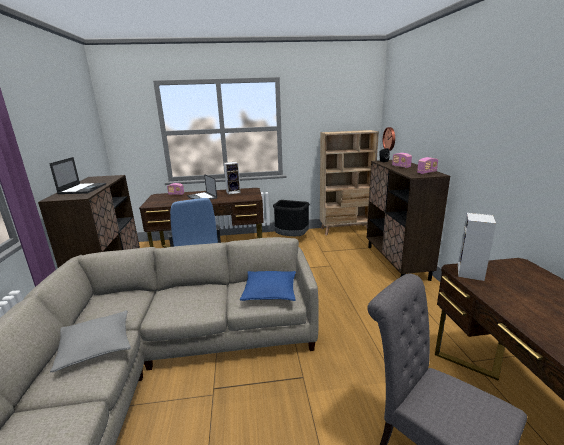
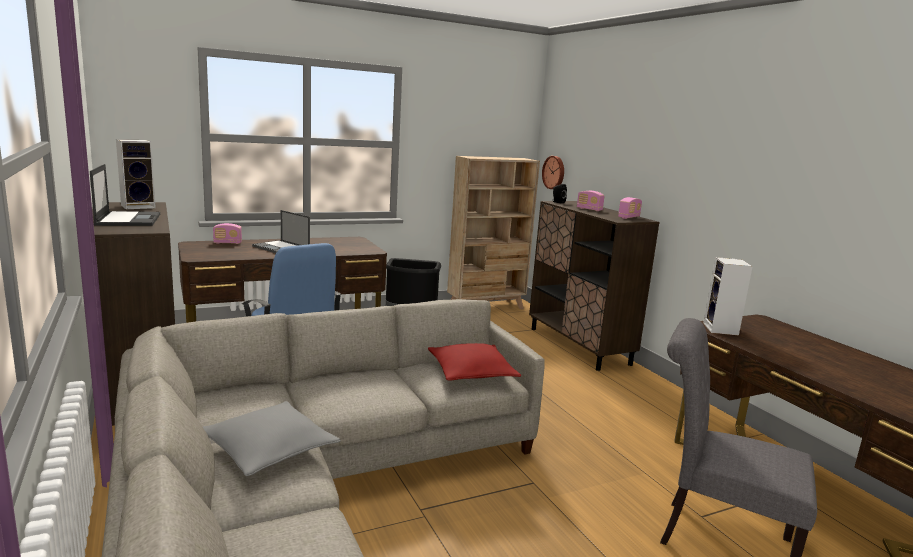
camera: 20 degrees left, 5 degrees down
(233, 192) = (328, 242): speaker -> speaker (139, 206)
(270, 292) = (471, 372): blue pillow -> red pillow

